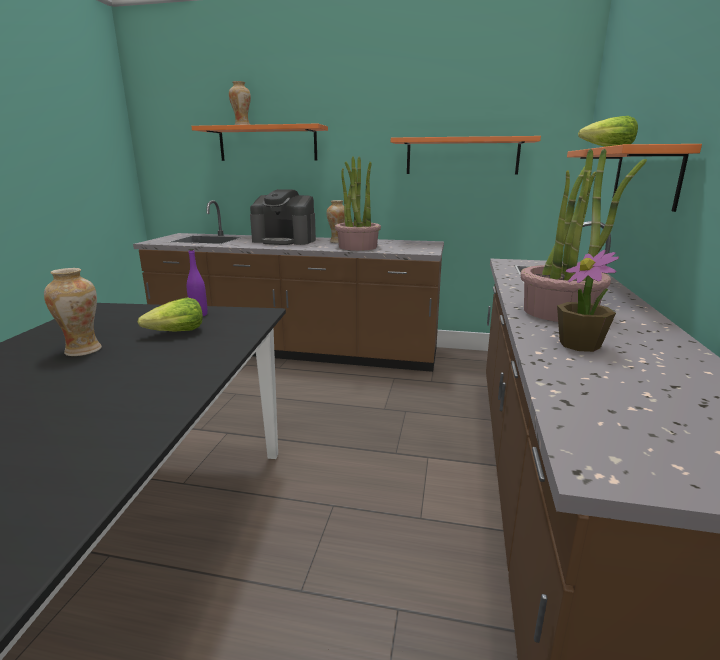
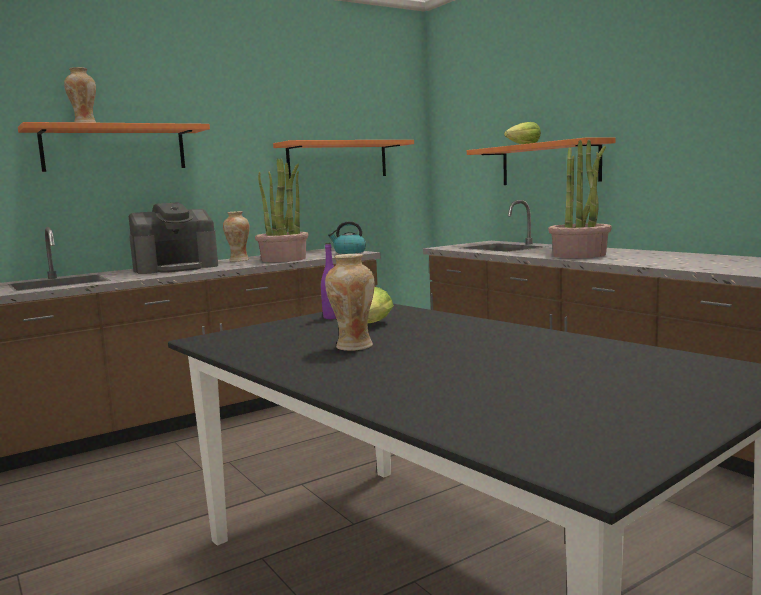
camera: 45 degrees left, 10 degrees down
(423, 250) = (349, 252): none -> kettle
(580, 345) = (639, 259): potted plant -> none

